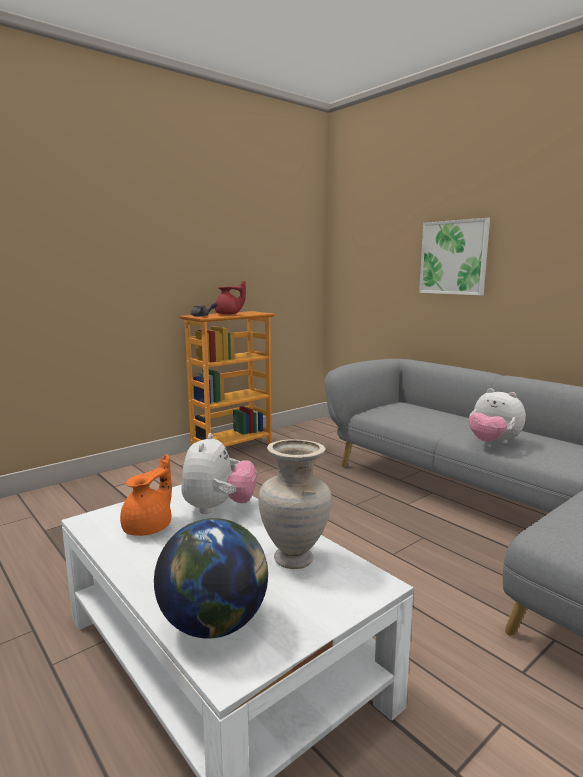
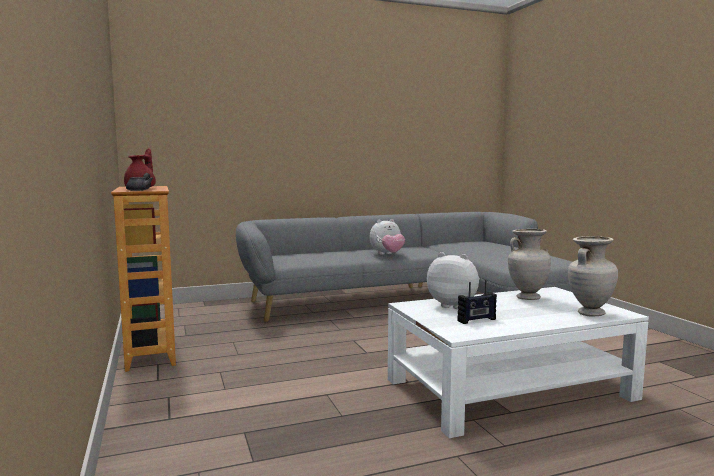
camera: 70 degrees left, 5 degrees down
(149, 527) = (477, 320): orange teapot -> radio
(214, 624) = (589, 313): globe -> beige vase
(453, 257) = (277, 133): picture -> none

